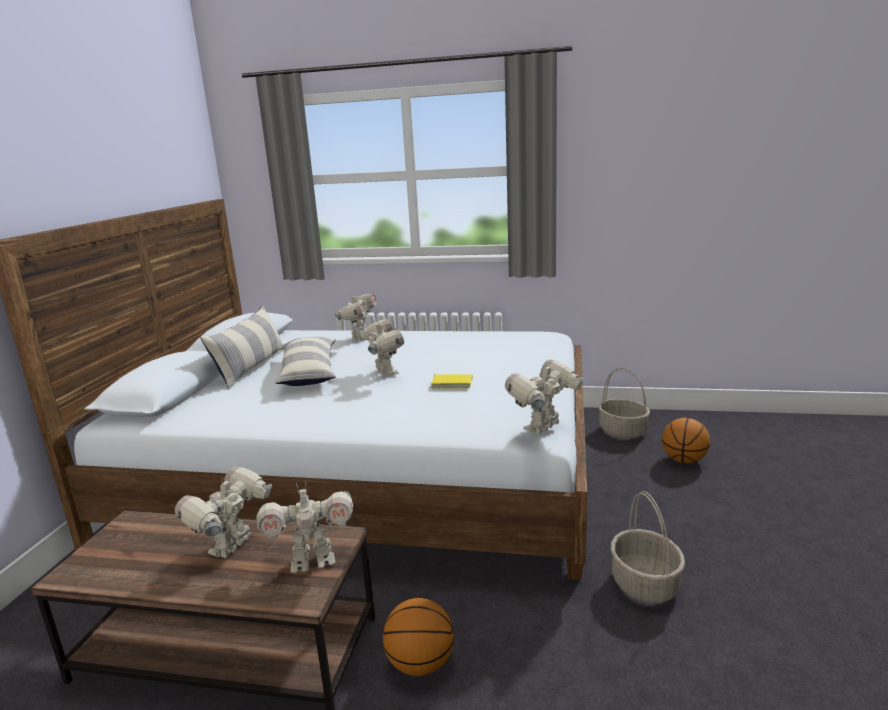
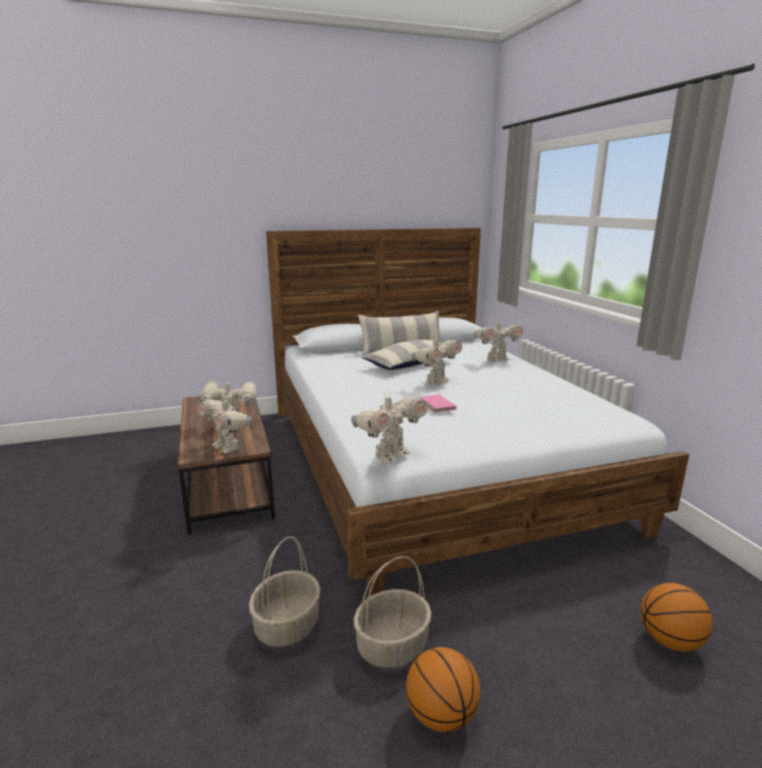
camera: 60 degrees right, 0 degrees up
(420, 663) = (241, 550): basketball -> basketball (441, 715)
(452, 383) = (438, 405): yellow book -> pink book
(544, 428) = (390, 455): toy robot -> toy robot turned 120 degrees clockwise
(623, 431) = (676, 576): basket -> basket (287, 626)

